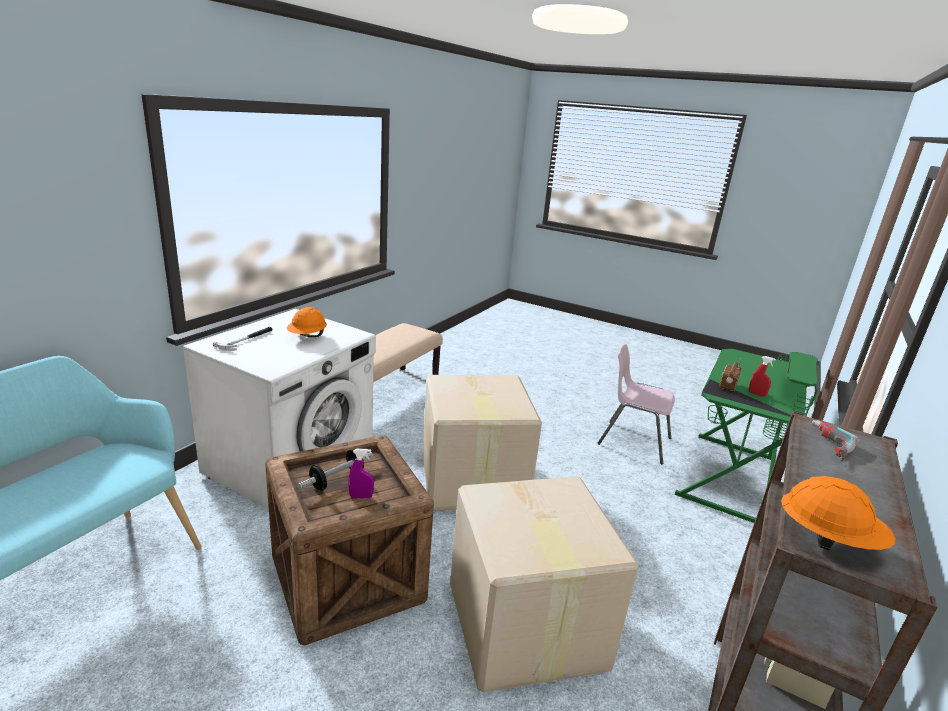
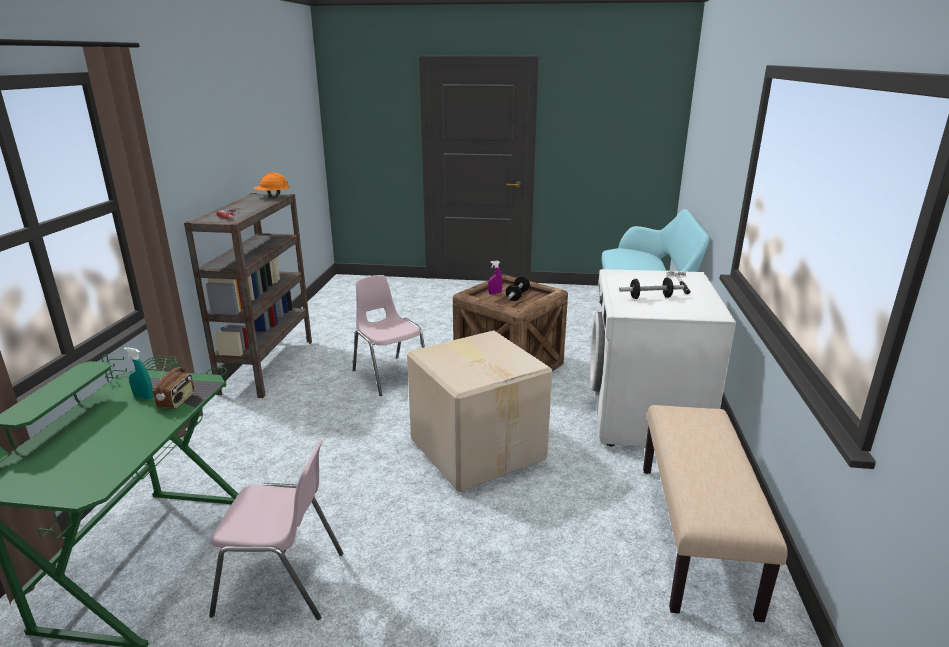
camera: 160 degrees right, 0 degrees up
(307, 337) = (650, 297): orange hard hat -> dumbbell
(524, 627) = (390, 375): cardboard box -> pink chair
(757, 394) = (144, 397): red spray bottle -> turquoise spray bottle

